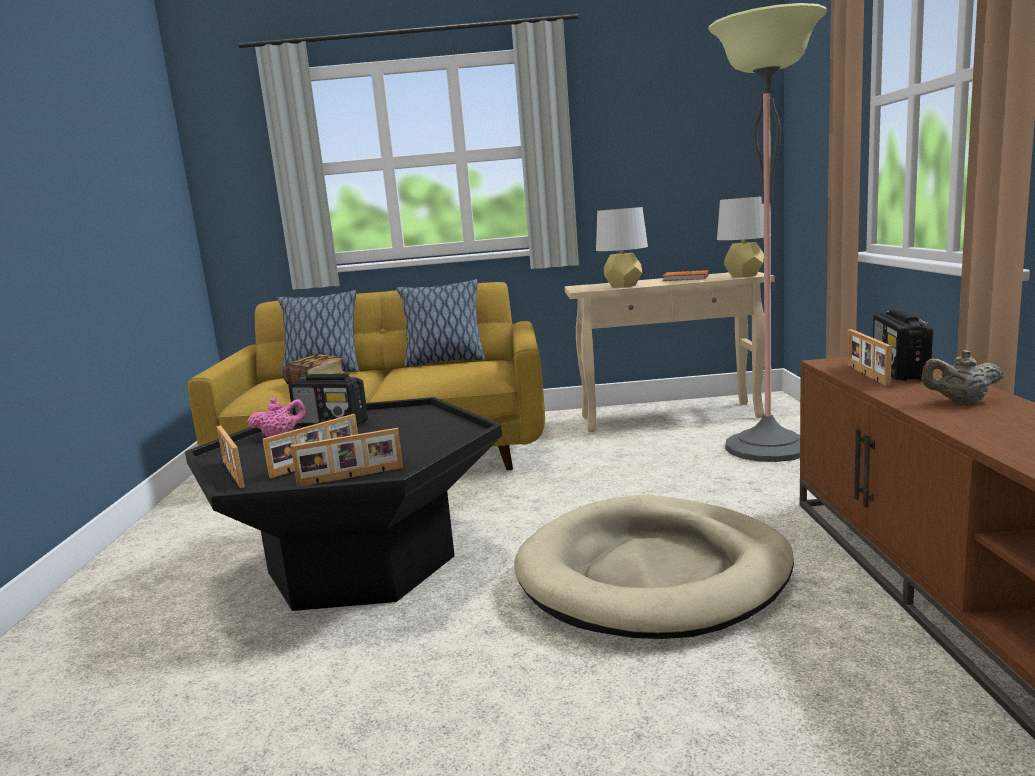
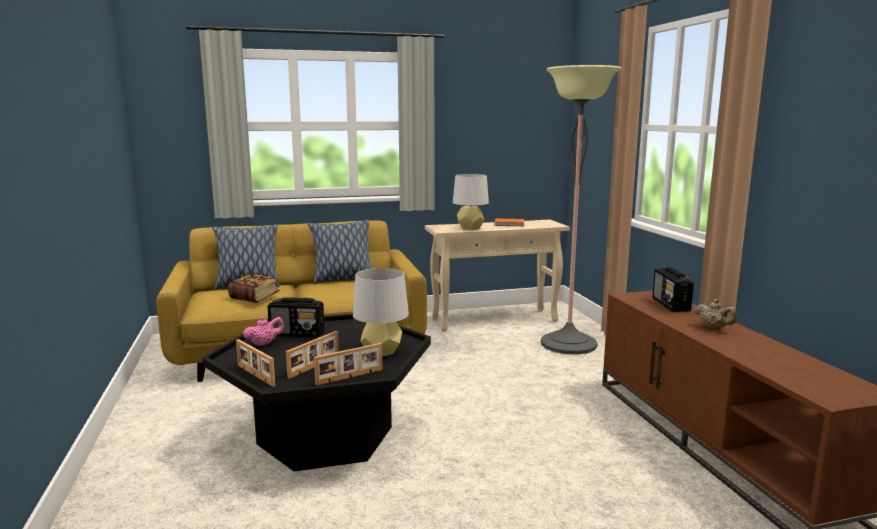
camera: 15 degrees left, 0 degrees up
(653, 574) = (530, 434): beige dog bed -> none
(744, 275) = (549, 225): grey table lamp -> grey table lamp (381, 352)
(865, 375) = (653, 307): picture frame -> none
(960, 402) = (713, 328): beige teapot -> beige teapot turned 120 degrees counterclockwise

